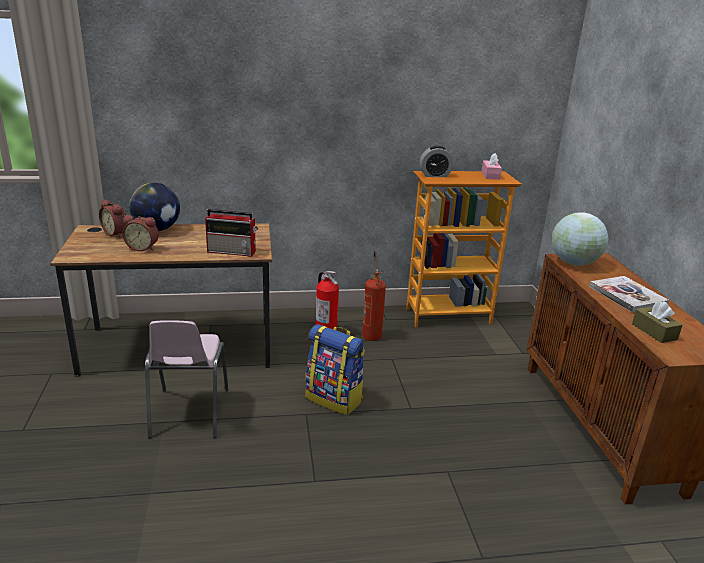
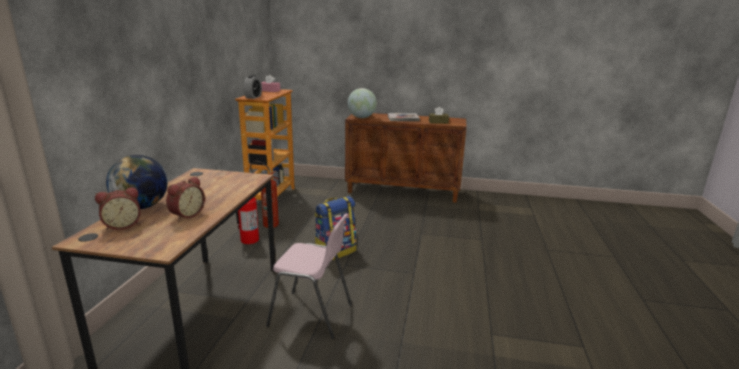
camera: 70 degrees left, 5 degrees down
(233, 251) = (242, 183): radio -> none

